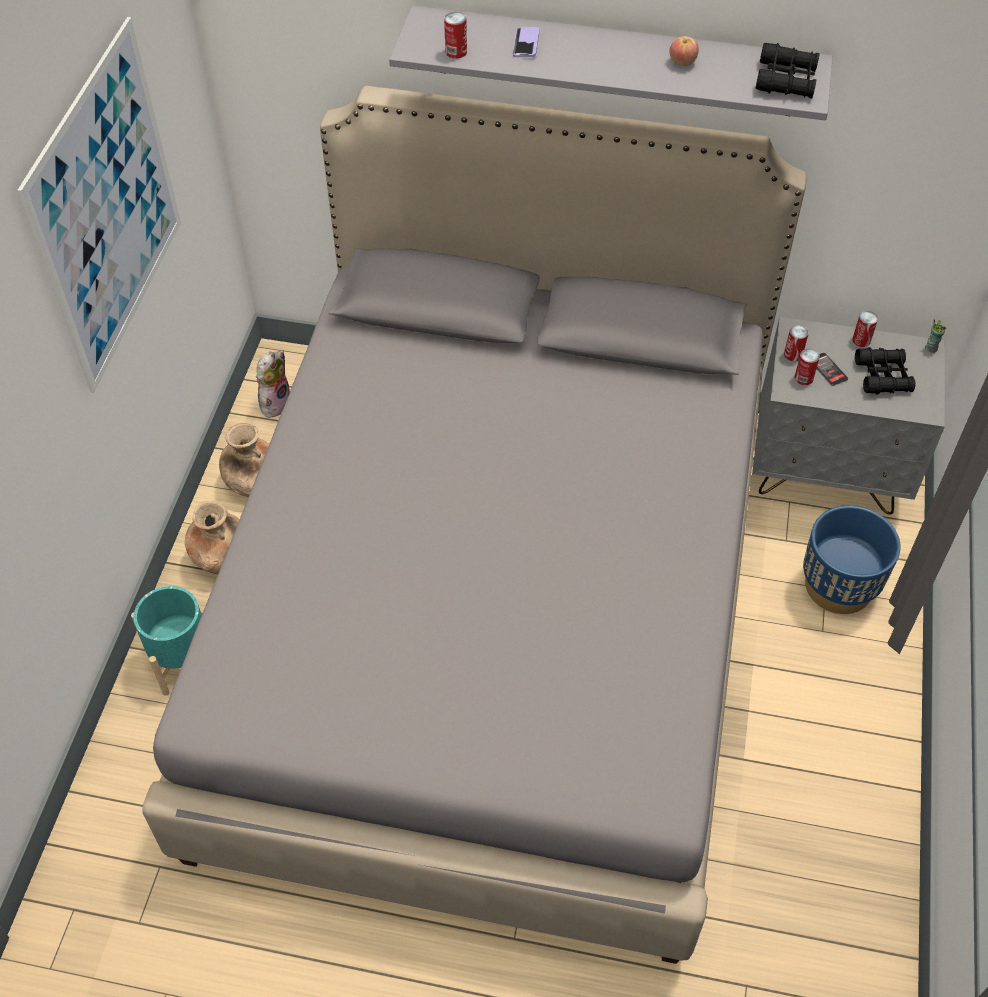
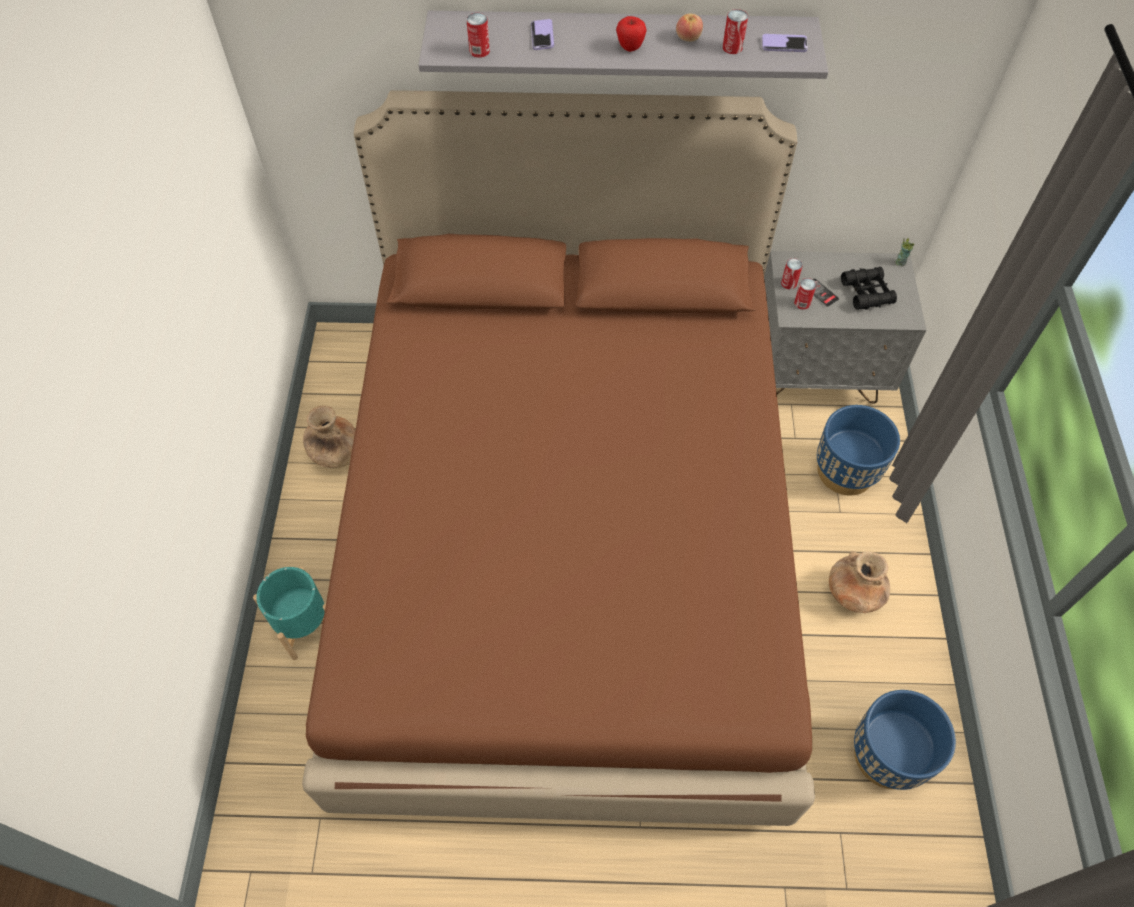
camera: 10 degrees left, 5 degrees up
(108, 208) = (174, 240): picture -> none
(222, 558) = (321, 527): brown vase -> brown vase (853, 594)
(275, 403) = (340, 379): plush toy -> none
(493, 617) = (566, 543): grey bed -> brown bed
(617, 65) = (630, 47): none -> apple
(786, 80) = (784, 44): black binoculars -> phone
(821, 910) = (887, 755): none -> blue planter
(861, 340) = (842, 263): can -> can (732, 47)

